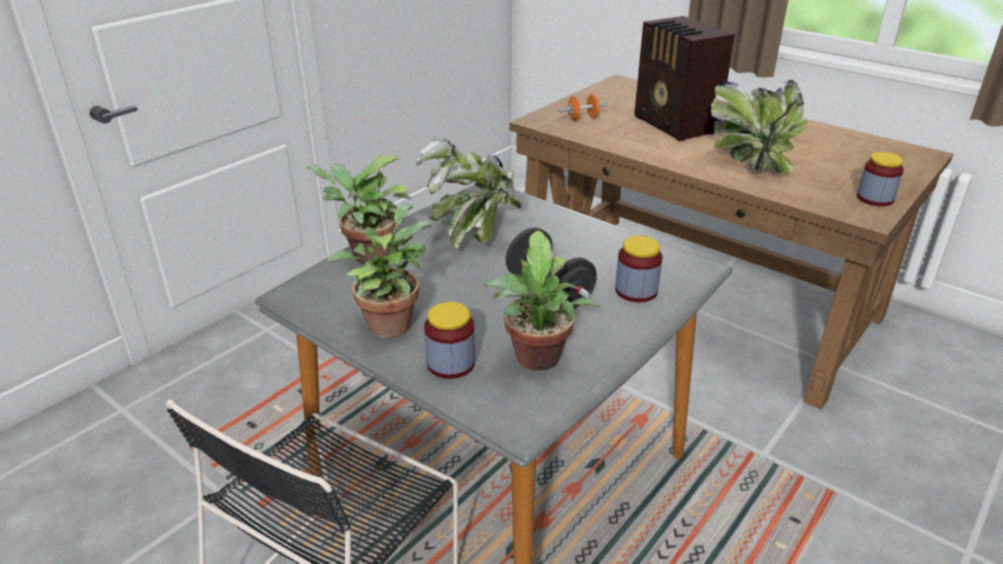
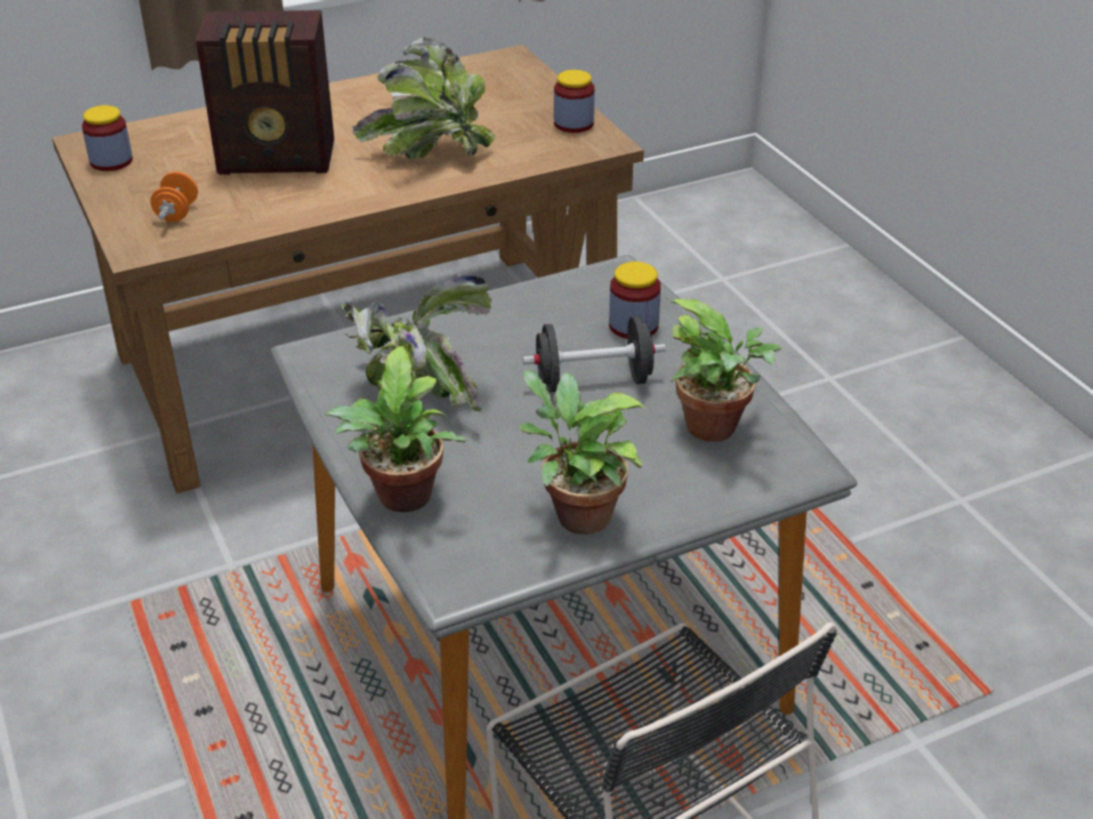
camera: 65 degrees left, 5 degrees up
(451, 363) = (686, 488): jar -> jar (111, 161)

